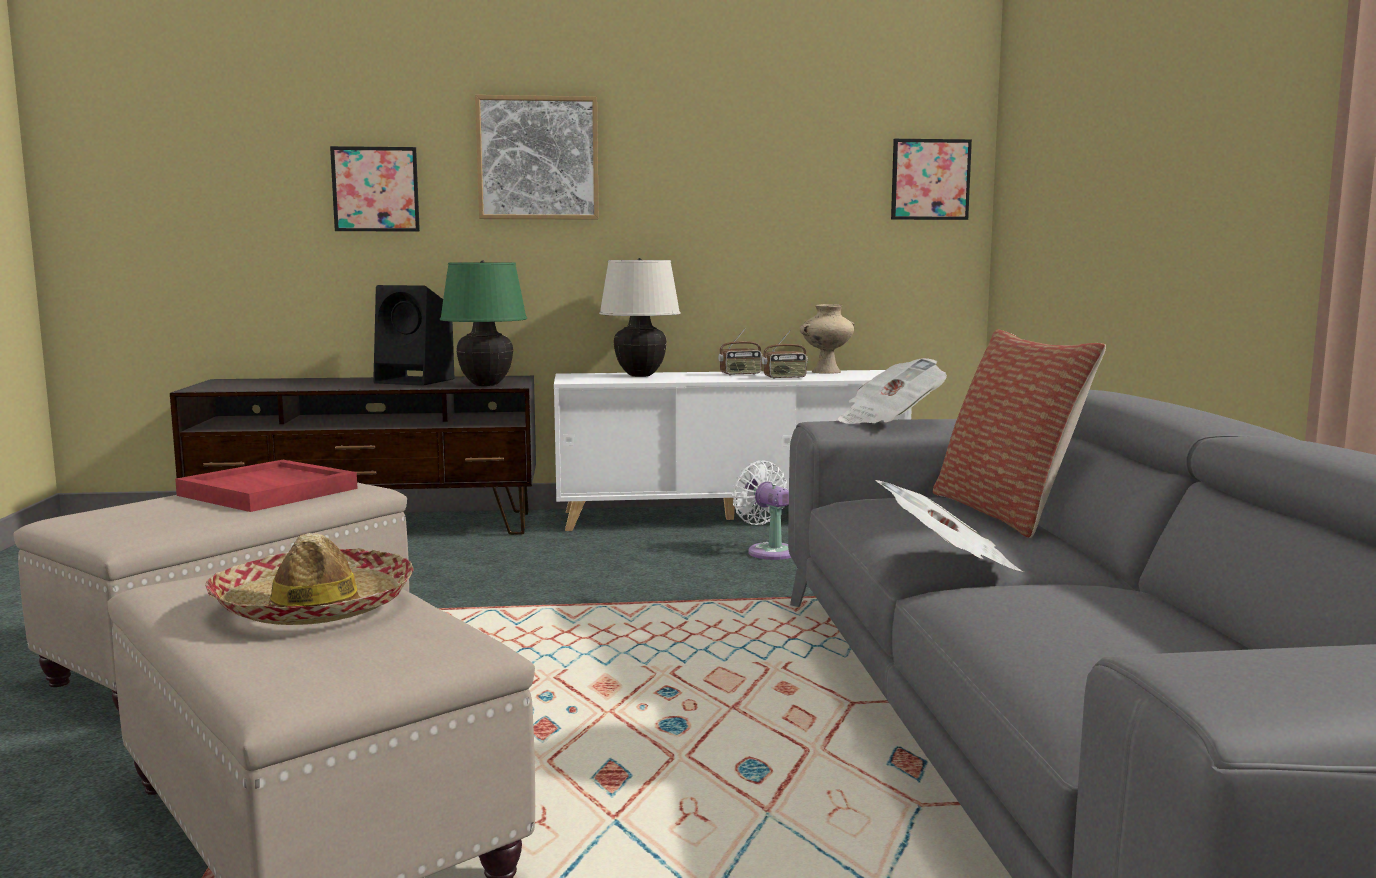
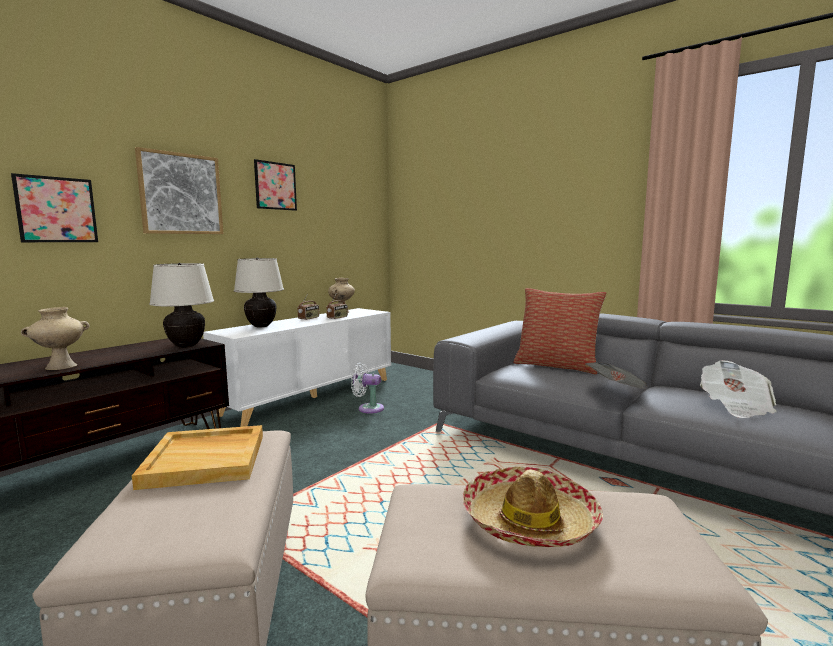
camera: 45 degrees left, 0 degrees up
(270, 492) = (207, 459): red tray -> beige tray
(328, 386) = (60, 367): none -> beige vase
(417, 381) = (121, 351): black speaker -> none
(486, 384) = (186, 346): green table lamp -> beige table lamp
(889, 420) = (475, 333): newspaper -> newspaper (735, 406)
(930, 179) = (368, 216): picture -> picture (275, 186)

